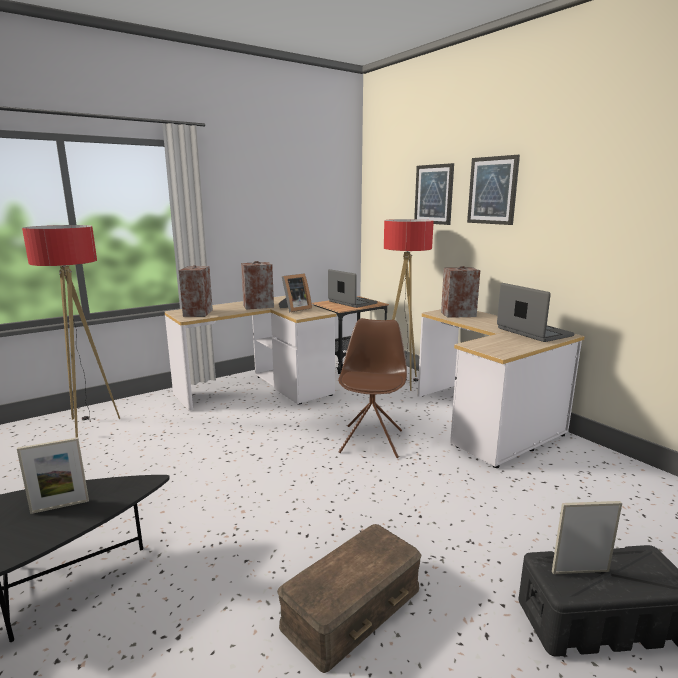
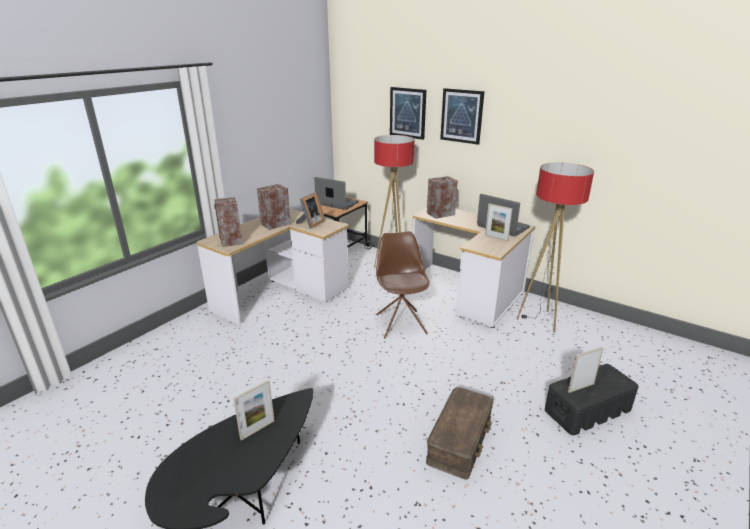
camera: 20 degrees left, 10 degrees up
(90, 425) = (159, 356): floor lamp -> floor lamp (539, 321)
(514, 341) = (496, 238): none -> picture frame

